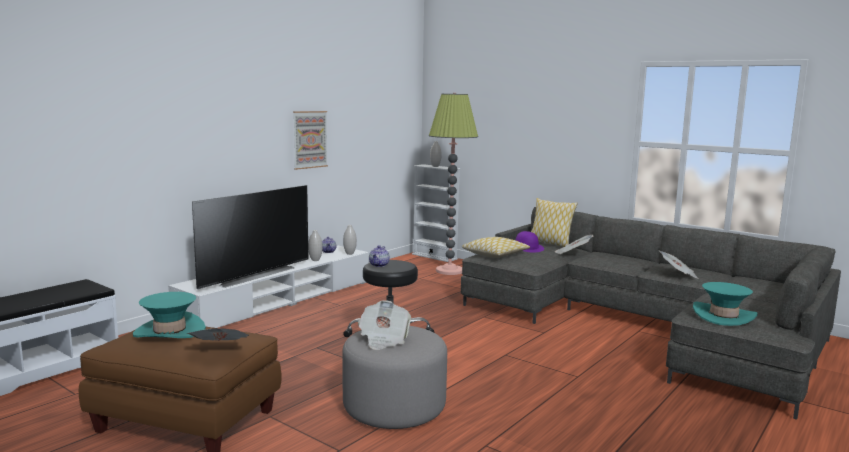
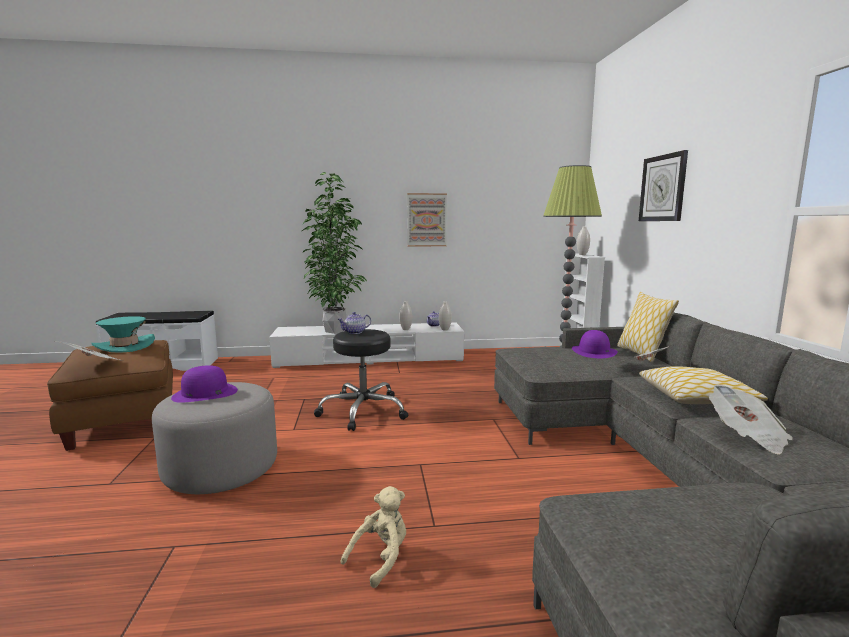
camera: 45 degrees right, 0 degrees up
(253, 275) = (337, 331): television -> potted plant
(384, 339) = (205, 393): newspaper -> purple hat
(495, 255) = (535, 351): pillow -> pillow (696, 398)
(524, 116) = (663, 188): none -> wall clock
(587, 397) = (381, 558): none -> beige plush toy
(723, 316) = (641, 531): turquoise hat -> none

